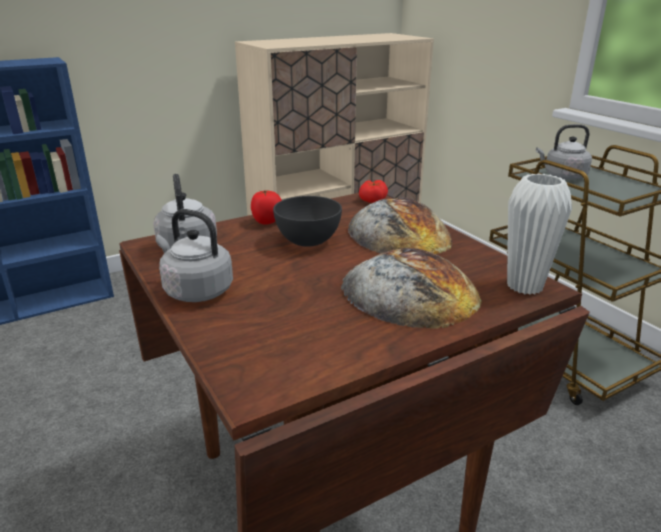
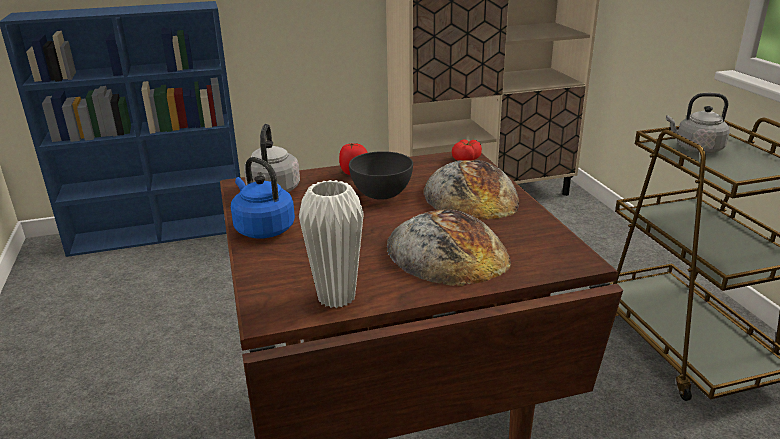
camera: 15 degrees right, 0 degrees up
(195, 290) = (262, 228): grey kettle -> blue kettle
(524, 286) = (563, 258): white vase -> white vase (336, 297)

